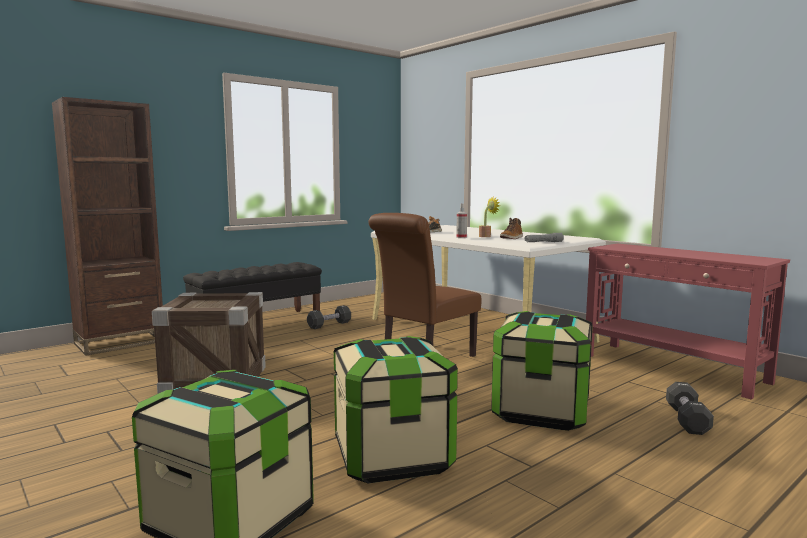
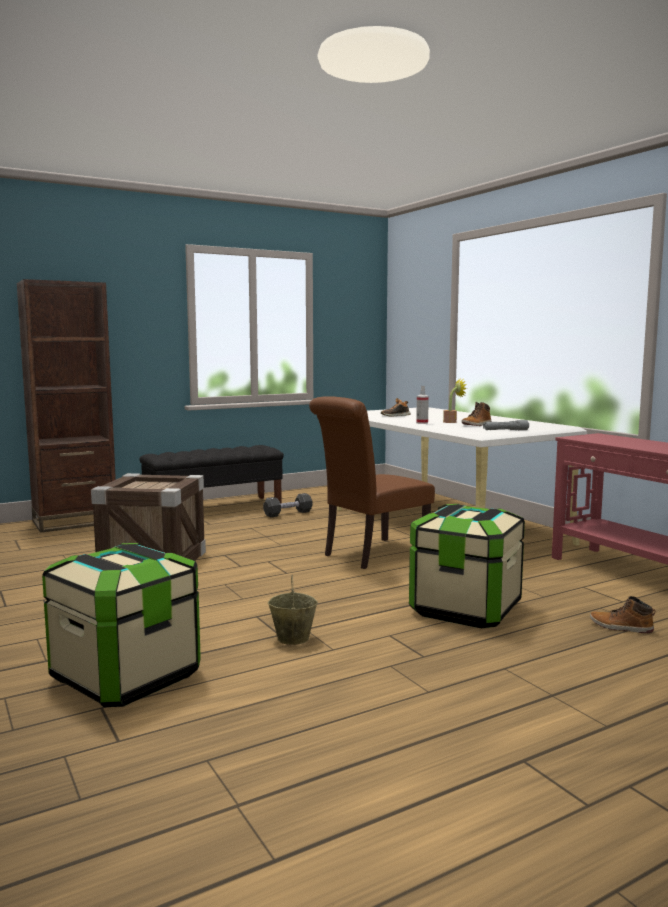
camera: 10 degrees right, 0 degrees up
(392, 456) = (292, 638): storage box -> beige bucket
(687, 420) = (621, 627): black dumbbell -> boot

